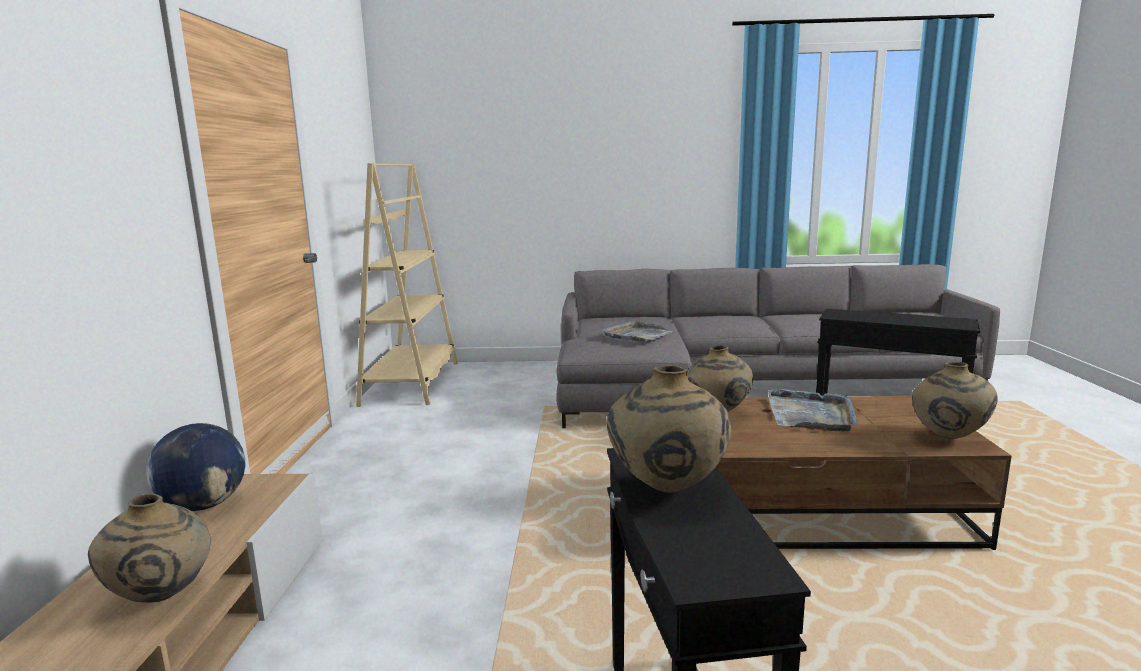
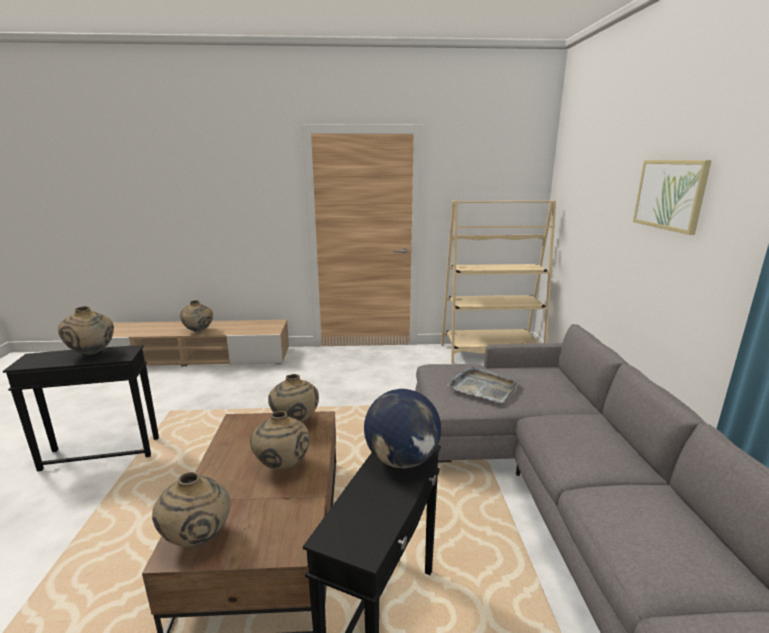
camera: 85 degrees right, 5 degrees up
(204, 505) = (259, 324): globe -> globe (402, 460)
(618, 136) = (670, 194): none -> picture
(811, 414) = (282, 467): grey tray -> beige vase

